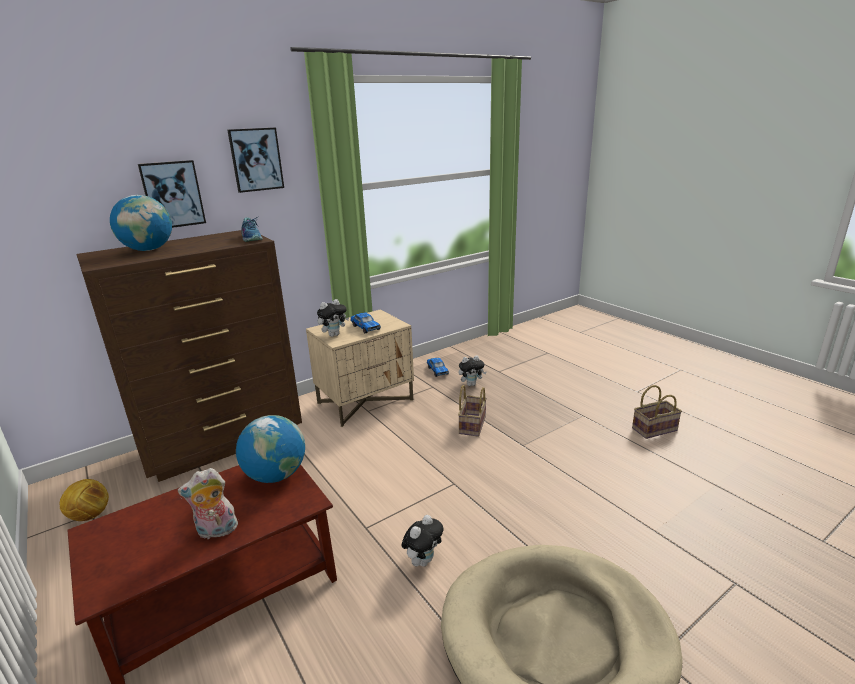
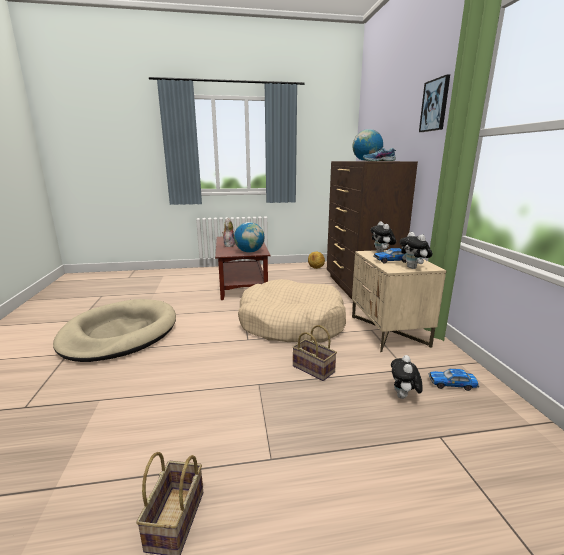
camera: 115 degrees right, 5 degrees down
(172, 194) = (400, 132): picture -> none
(387, 464) = (291, 323): none -> beige dog bed
(423, 560) = (204, 317): plush toy -> plush toy (413, 268)

